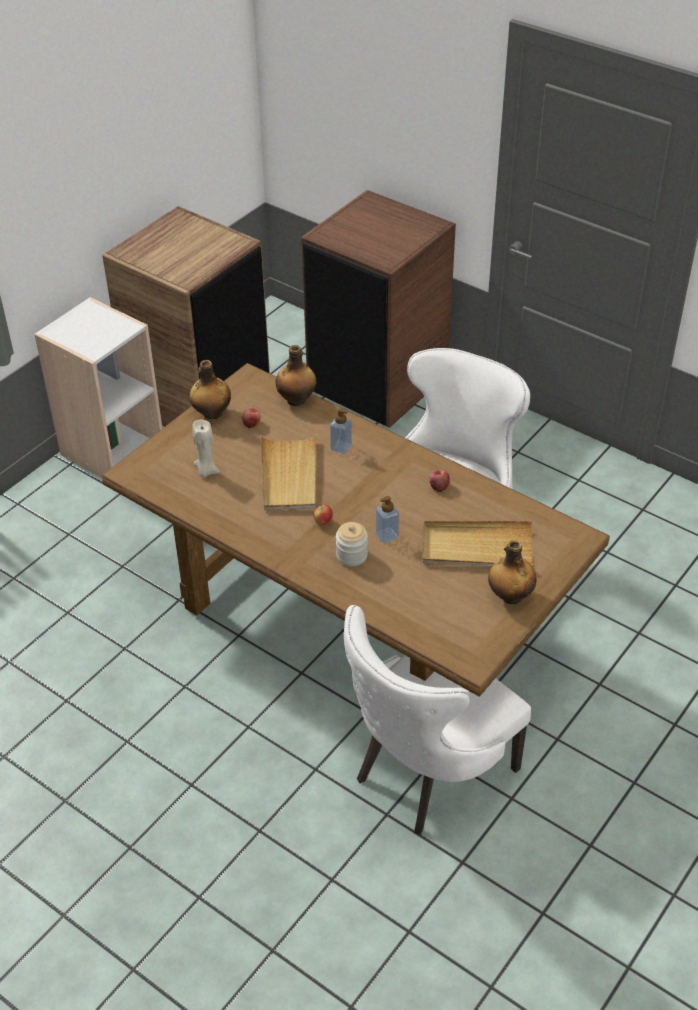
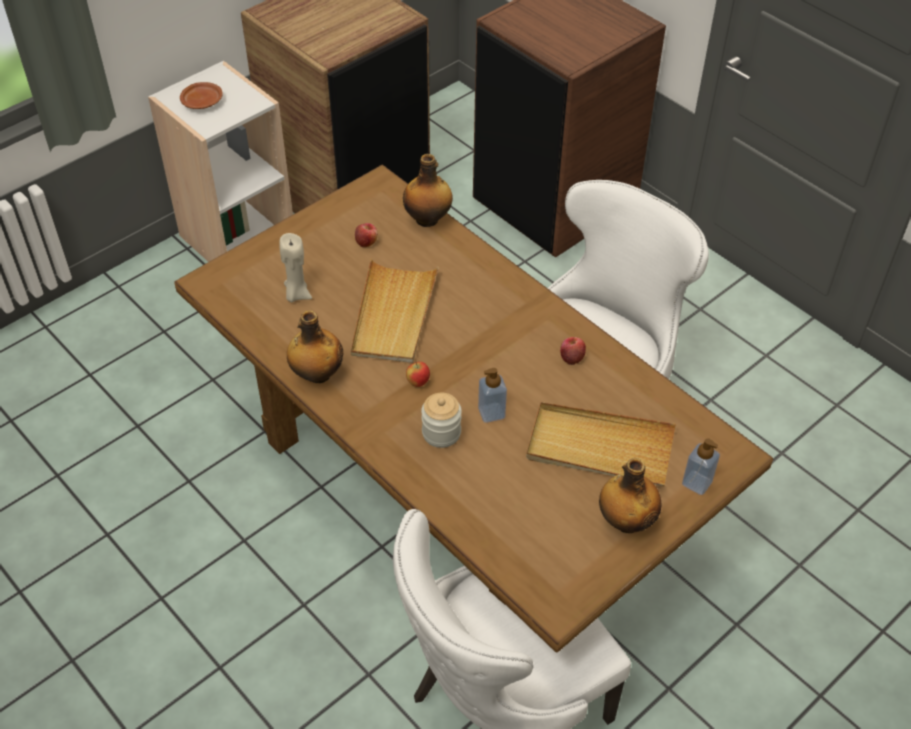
camera: 10 degrees right, 5 degrees up
(83, 332) = (202, 102): none -> brown plate
(211, 413) = (323, 222): bottle -> bottle (317, 374)
(341, 447) = (465, 288): soap dispenser -> soap dispenser (696, 483)

